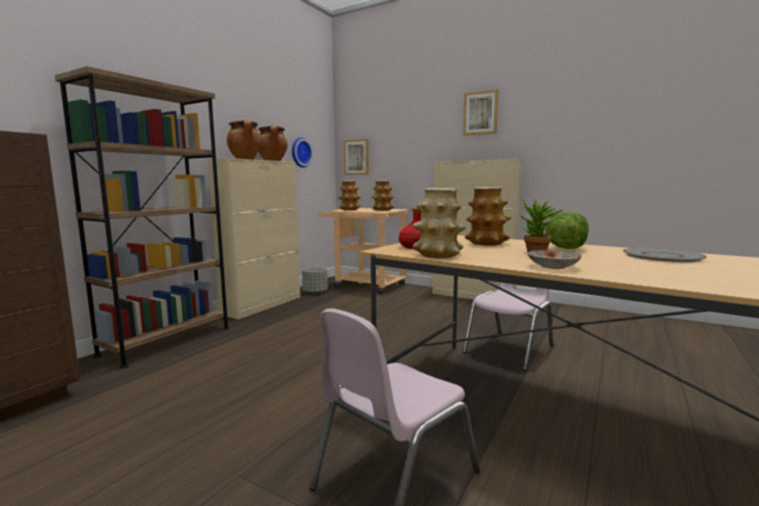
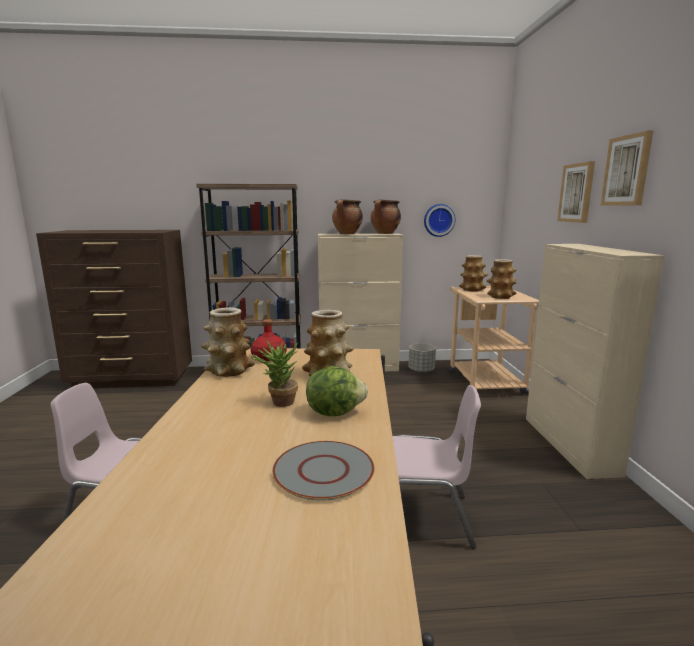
camera: 55 degrees right, 5 degrees up
(356, 157) = (514, 224): picture -> picture (577, 193)
(552, 267) = (196, 418): plate -> none

